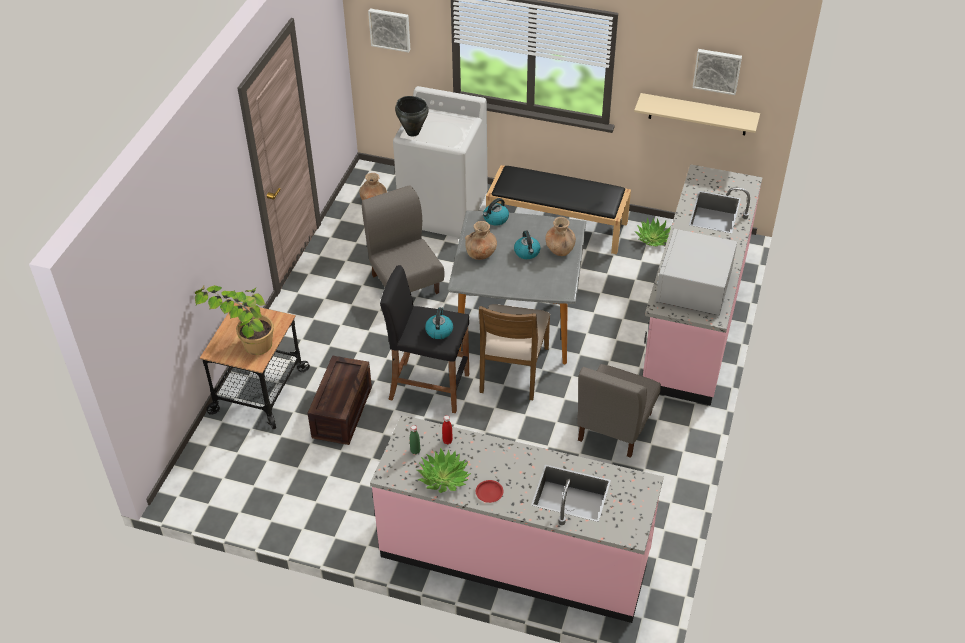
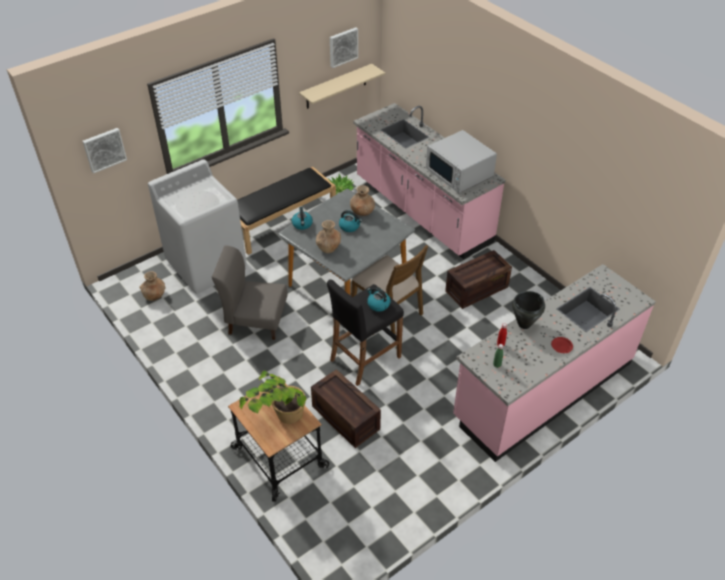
camera: 55 degrees left, 0 degrees up
(413, 132) = (186, 211): black cooking pot -> black cooking pot (524, 324)
(444, 478) = (532, 362): potted plant -> none
(614, 427) = (476, 290): grey chair -> crate

